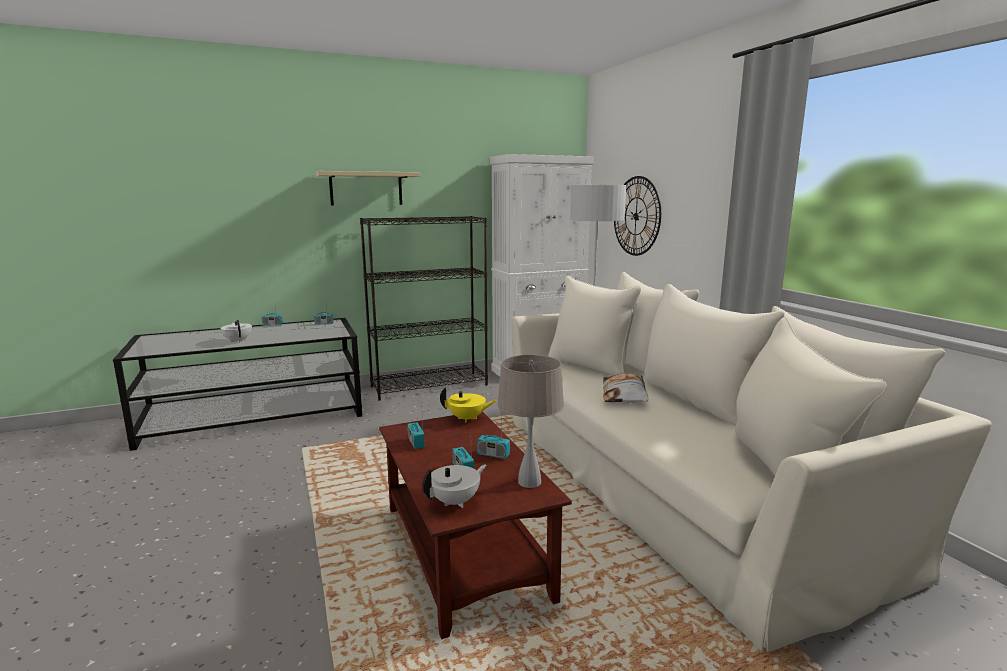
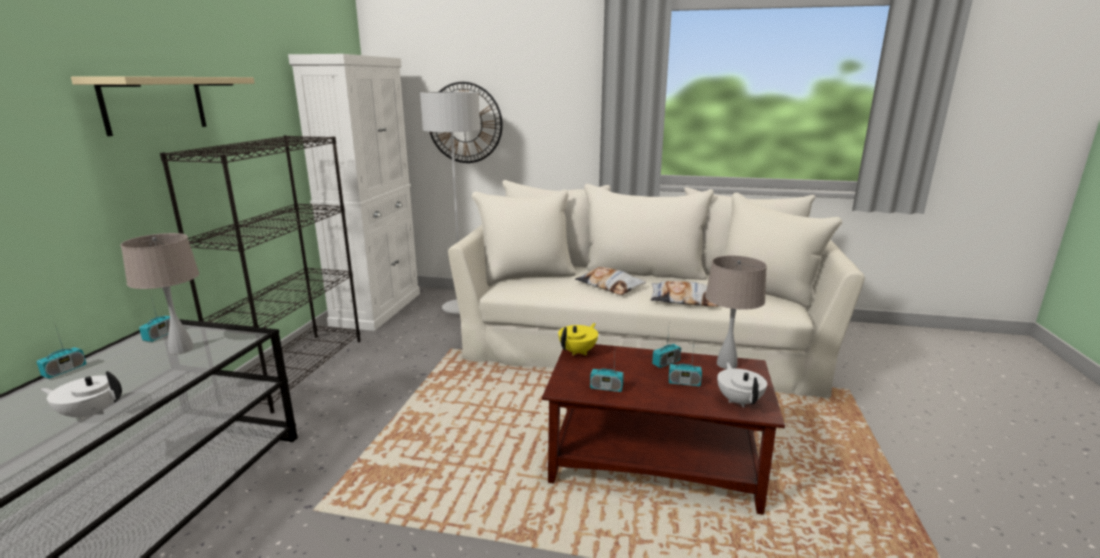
camera: 55 degrees left, 5 degrees up
(313, 331) = (182, 349): none -> beige table lamp
(655, 430) = (684, 300): none -> pillow

